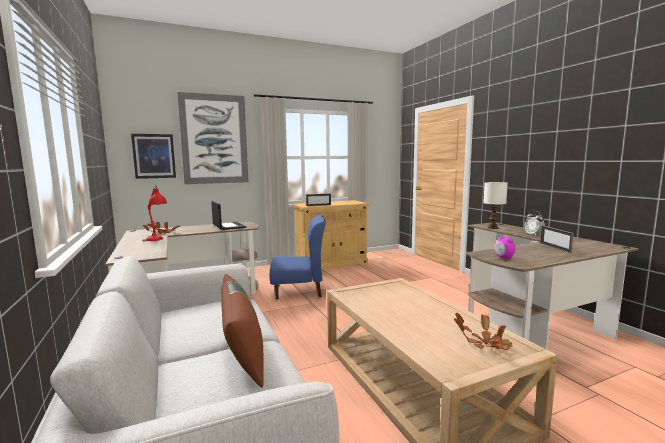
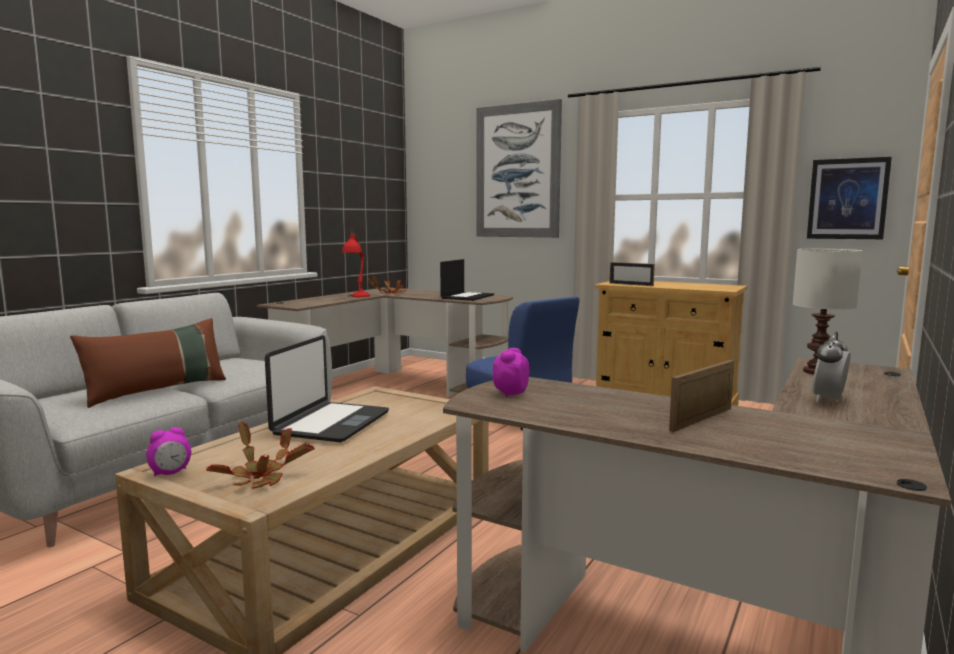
camera: 55 degrees right, 0 degrees up
(154, 156) = (448, 197): picture -> picture (847, 199)
(397, 312) = (330, 423): none -> laptop
(464, 369) = (170, 473): none -> alarm clock

